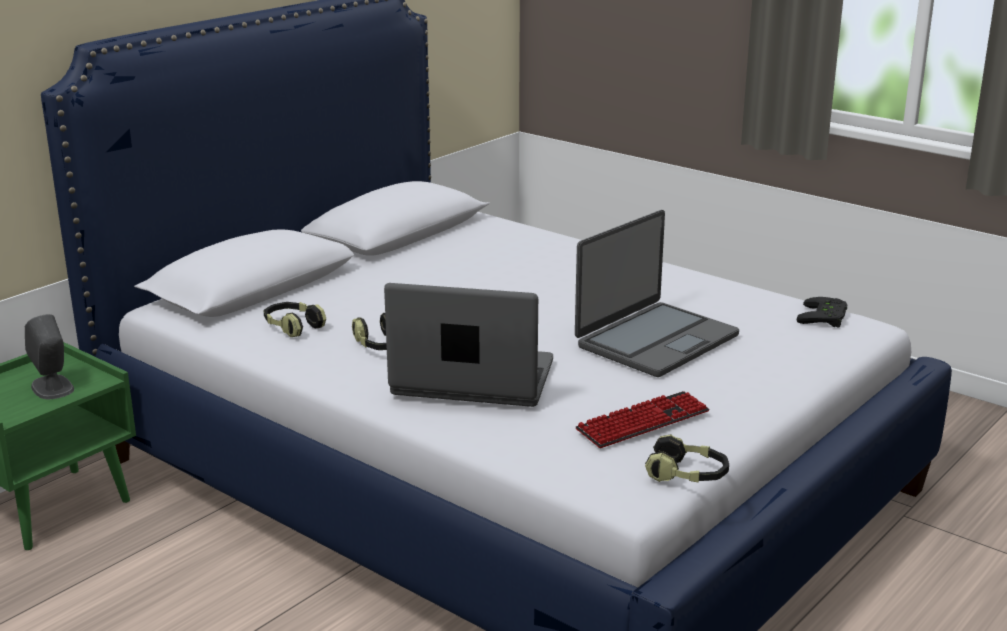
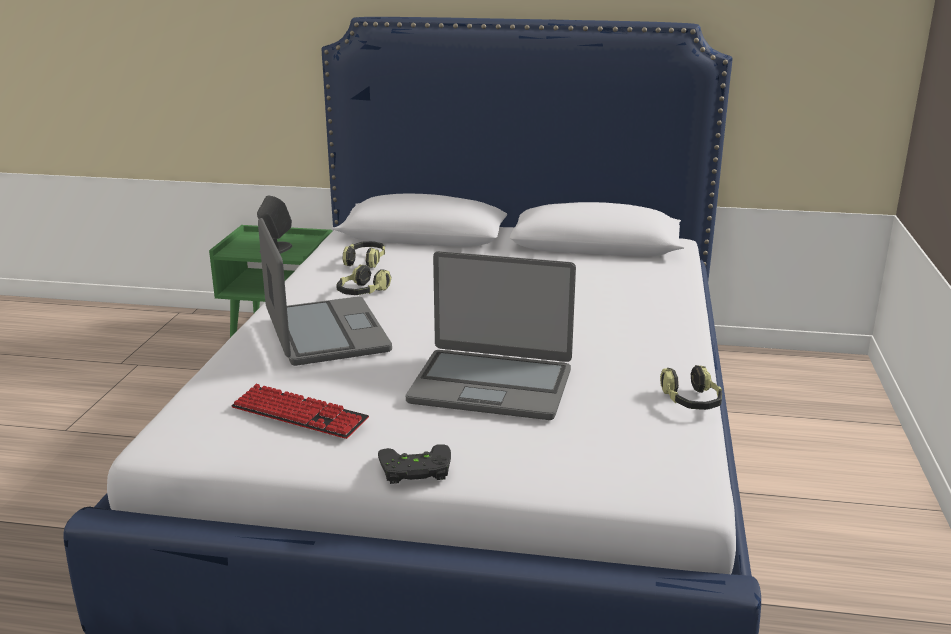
camera: 60 degrees right, 0 degrees up
(687, 475) = (216, 459): headphones -> headphones (691, 402)
(826, 317) = (673, 461): black game controller -> black game controller (415, 471)

